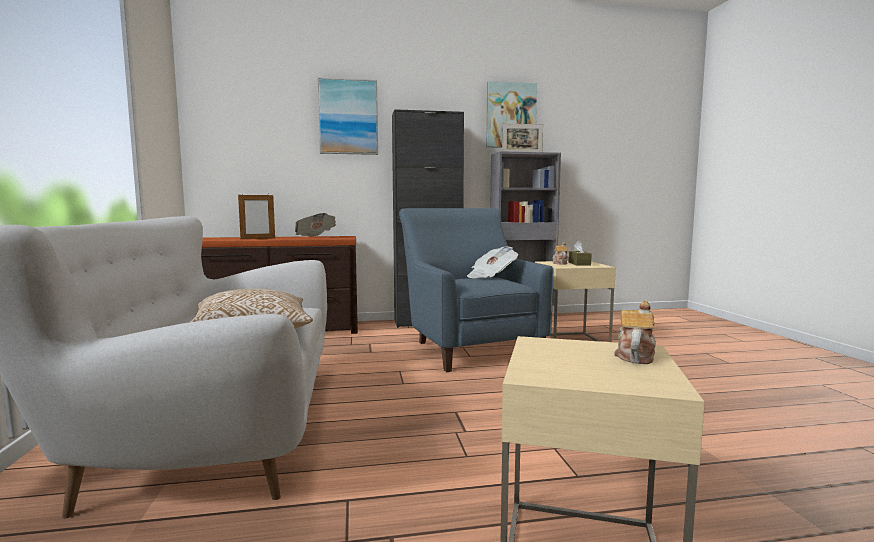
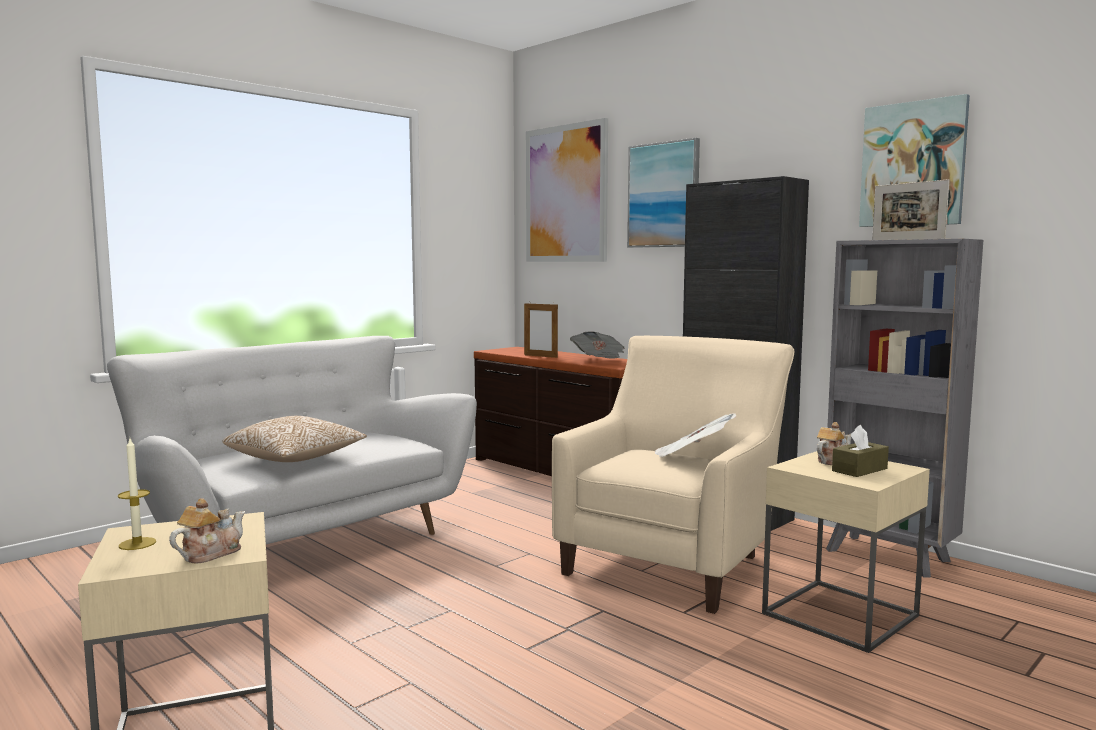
camera: 55 degrees right, 0 degrees up
(247, 107) = (566, 194): none -> picture
(468, 347) = (676, 560): blue armchair -> beige armchair
(580, 374) = (137, 544): none -> candle
(635, 356) = (209, 554): teapot -> teapot turned 45 degrees counterclockwise

